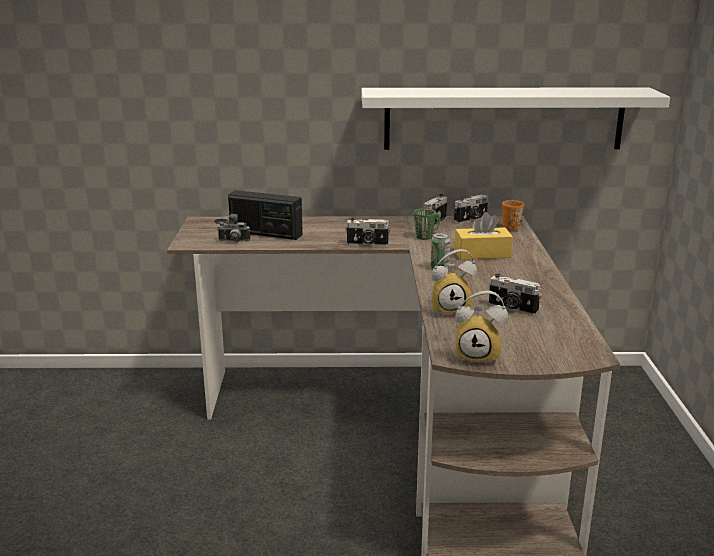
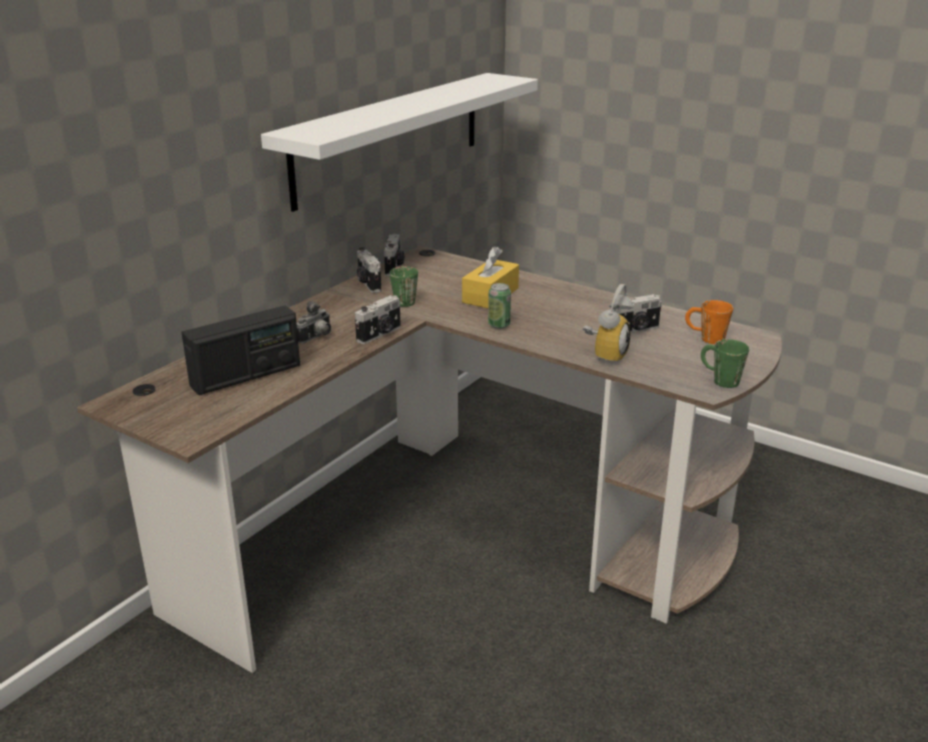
camera: 55 degrees left, 5 degrees up
(234, 241) = (238, 403): camera -> camera (317, 337)
(478, 356) = (719, 379): alarm clock -> green mug
(509, 226) = (441, 260): orange mug -> orange mug (705, 338)

